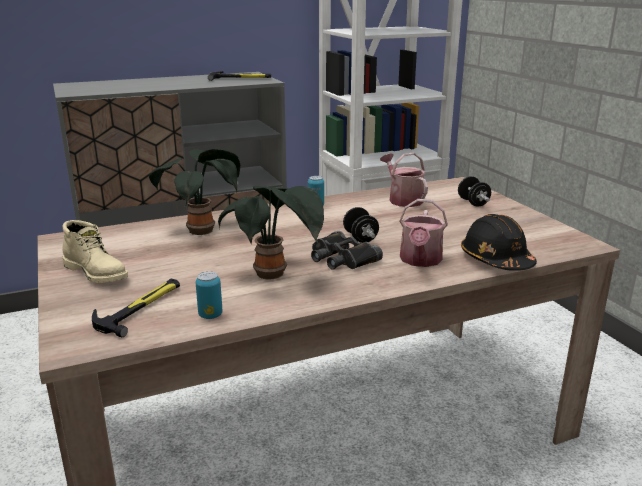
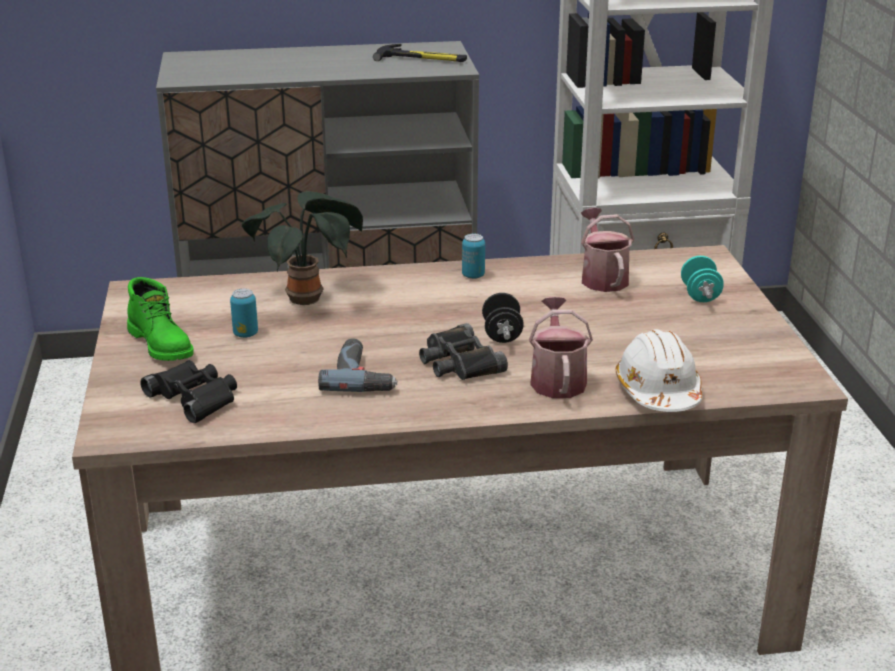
camera: 15 degrees right, 5 degrees up
(97, 273) = (162, 345): beige boot -> green boot
(141, 307) = (195, 397): hammer -> black binoculars
(210, 315) = (266, 417): can -> can (245, 334)
(273, 275) = (362, 375): potted plant -> power drill
(420, 260) = (557, 379): watering can -> watering can turned 150 degrees clockwise
(473, 203) = (700, 295): black dumbbell -> turquoise dumbbell
(496, 260) = (658, 391): black hard hat -> white hard hat

